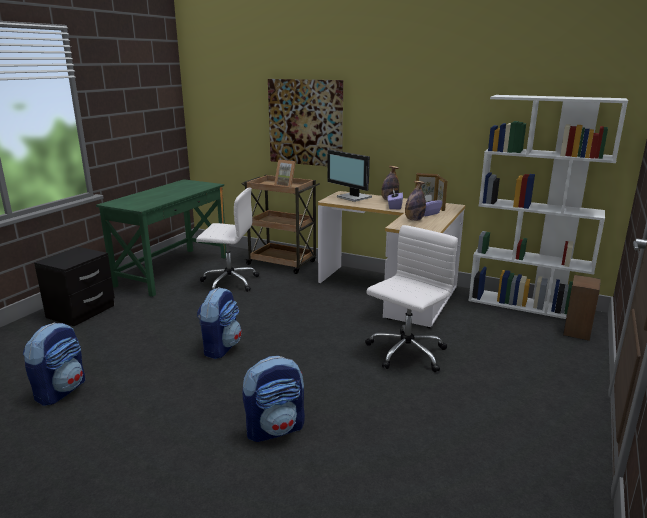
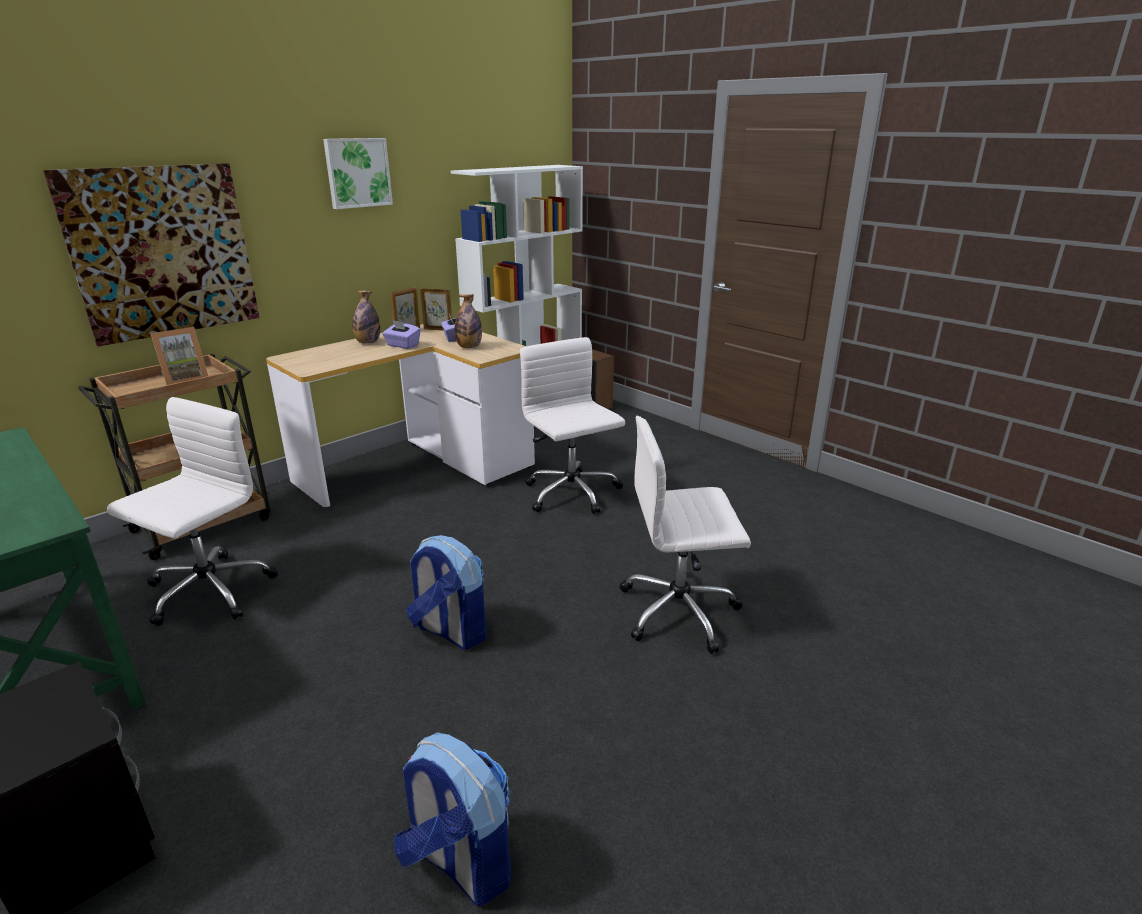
camera: 70 degrees left, 5 degrees up
(275, 428) = (680, 611): backpack -> white office chair
(353, 197) = (320, 356): monitor -> none
(420, 91) = (357, 173): none -> picture

